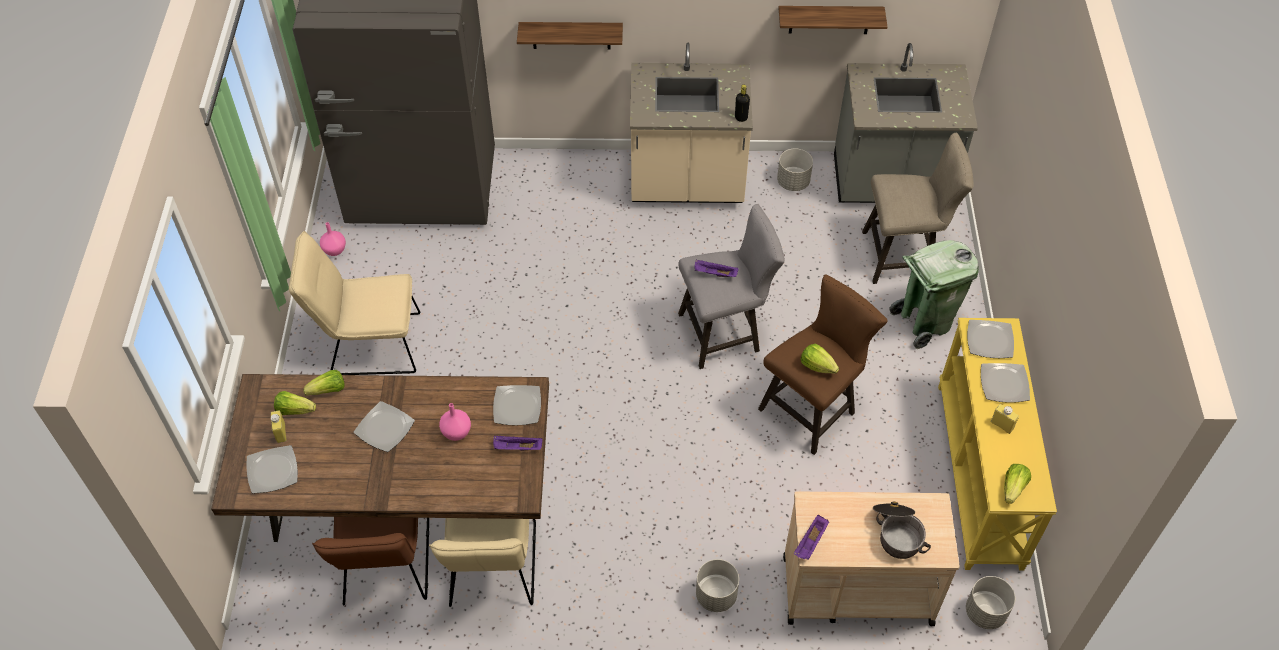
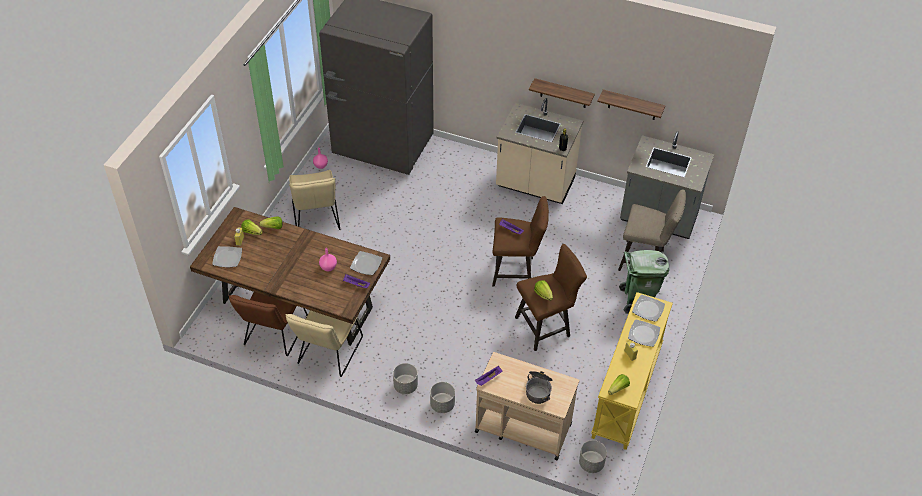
camera: 20 degrees right, 5 degrees down
(368, 344) = (316, 219): beige chair -> beige chair turned 120 degrees counterclockwise
(384, 429) = (292, 254): plate -> none
(571, 35) = (483, 77): shelf -> shelf (563, 93)
(725, 332) = (516, 271): grey stool -> brown stool
(793, 182) = (599, 201): grey planter -> grey planter (405, 386)

